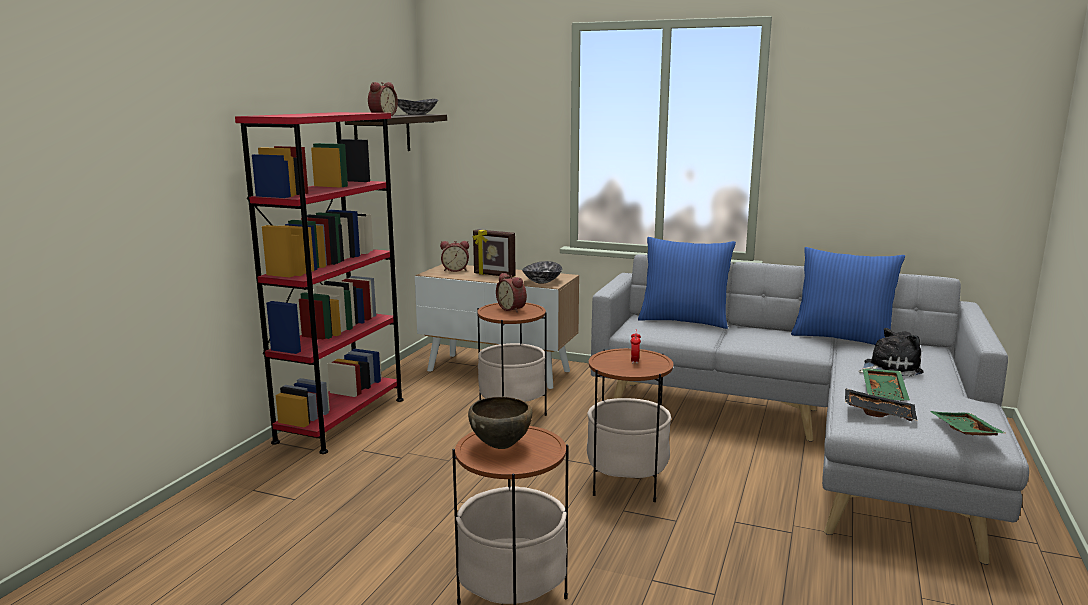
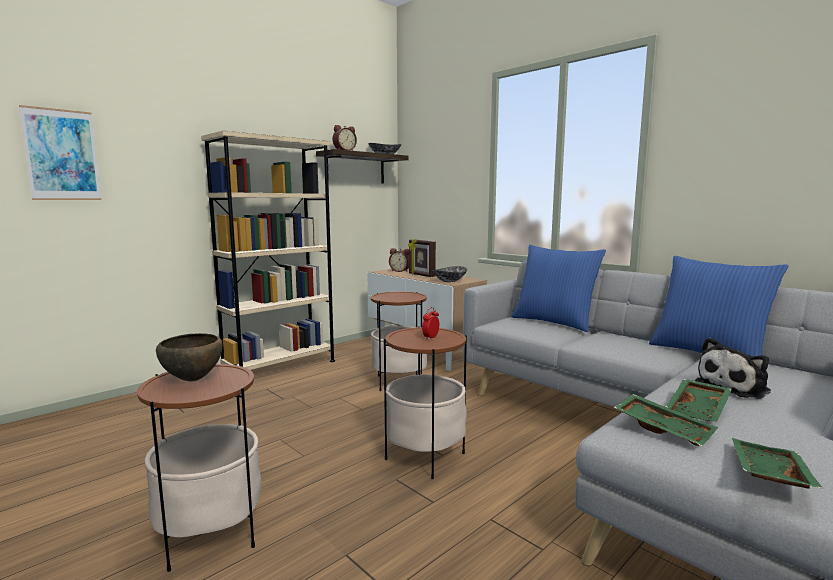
camera: 25 degrees right, 5 degrees down
(86, 167) = (62, 155): none -> picture
(341, 420) = (280, 367): red bookcase -> beige bookcase
(513, 309) = (402, 295): alarm clock -> none
(878, 412) = (664, 428): black tray -> green tray
(889, 368) = (735, 387): plush toy -> plush toy turned 135 degrees clockwise

